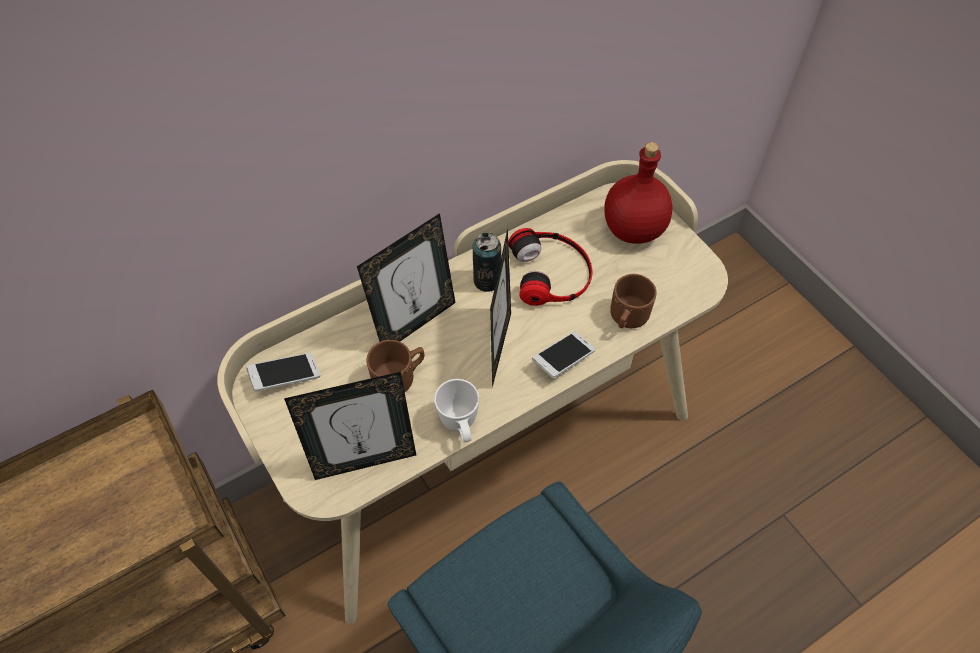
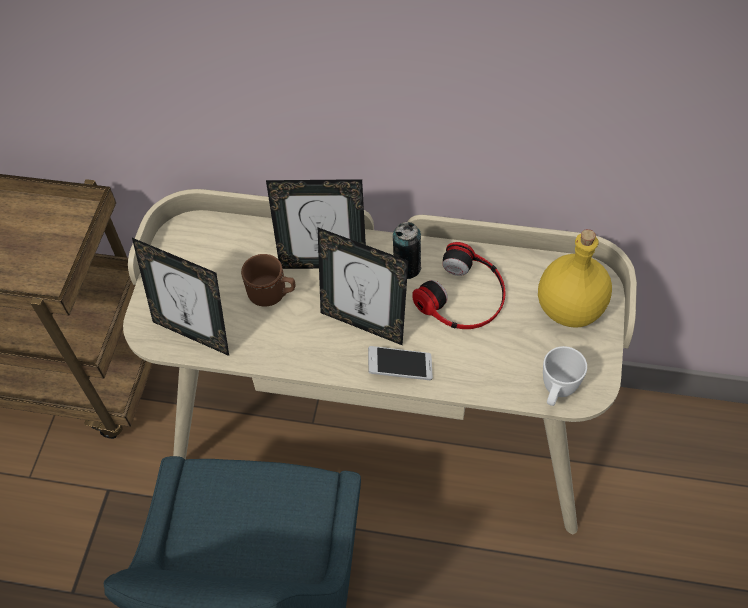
camera: 45 degrees right, 0 degrees up
(286, 377) = (203, 239): phone -> none
(460, 426) = (277, 359): white mug -> white mug (557, 392)
(499, 346) = (364, 323): picture frame -> picture frame turned 105 degrees counterclockwise
(627, 319) = (484, 375): brown mug -> none
(633, 230) = (568, 309): red bottle -> yellow bottle

